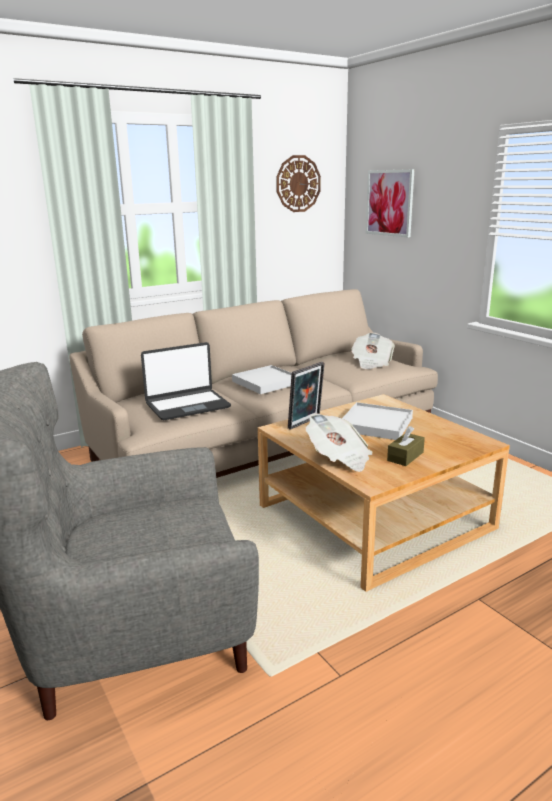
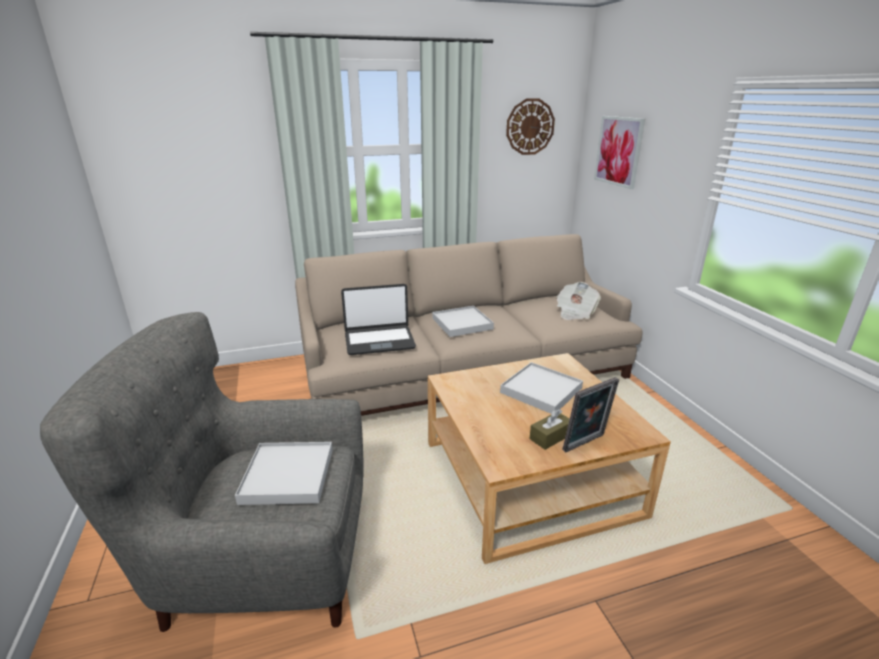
camera: 15 degrees right, 5 degrees up
(164, 524) = (288, 475): none -> white tray
(306, 423) = (474, 378): picture frame -> picture frame (585, 444)
(339, 458) = (483, 427): newspaper -> none

